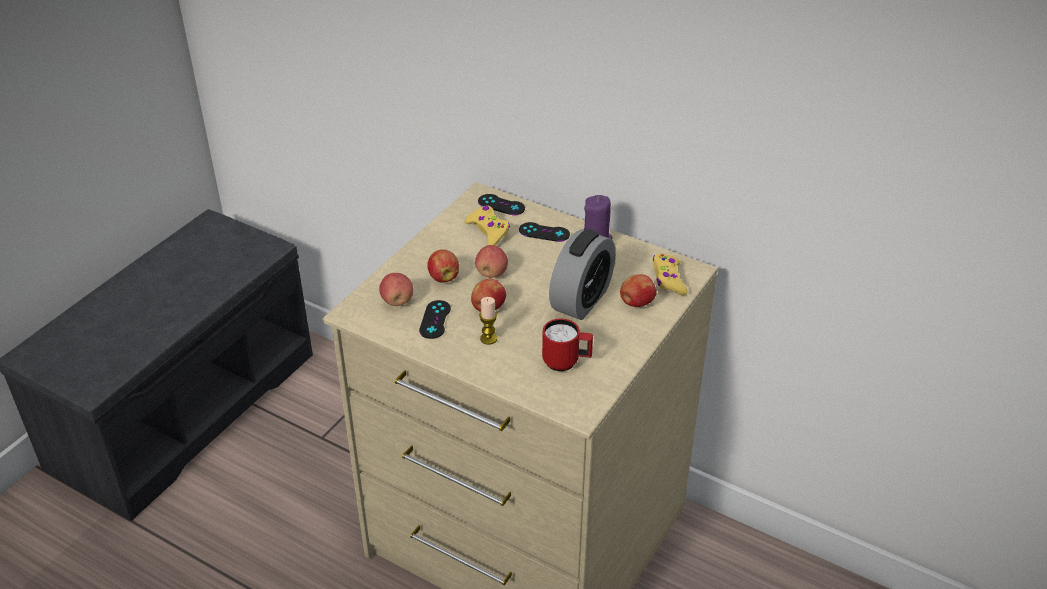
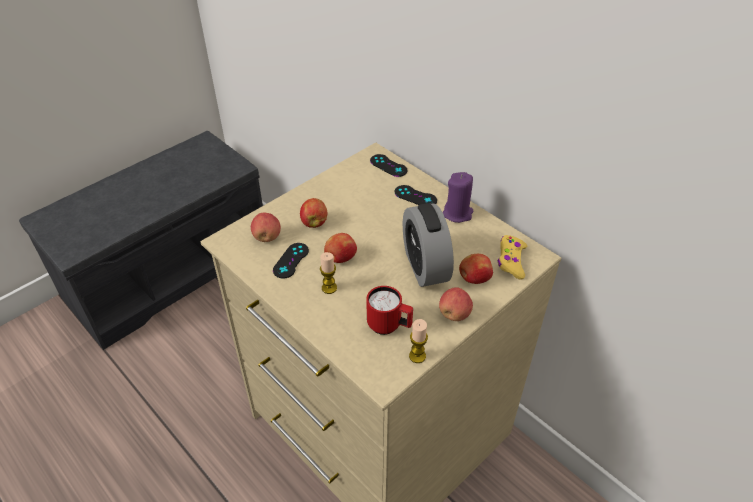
camera: 15 degrees right, 5 degrees up
(488, 230) = (369, 187): yellow game controller -> none
(492, 273) = (356, 226): apple -> apple (454, 314)
(581, 300) = (425, 266): alarm clock -> alarm clock turned 120 degrees clockwise
(605, 384) = (417, 356): none -> candle

